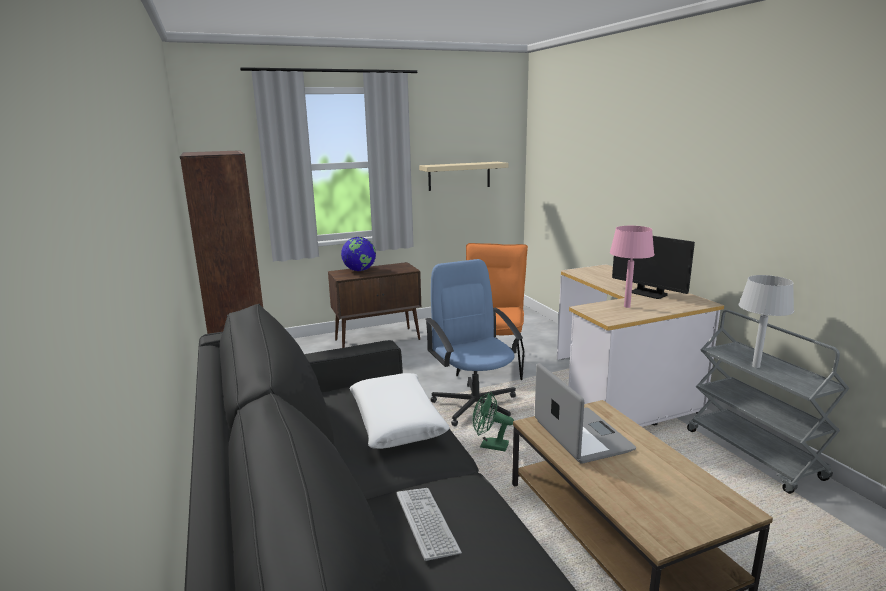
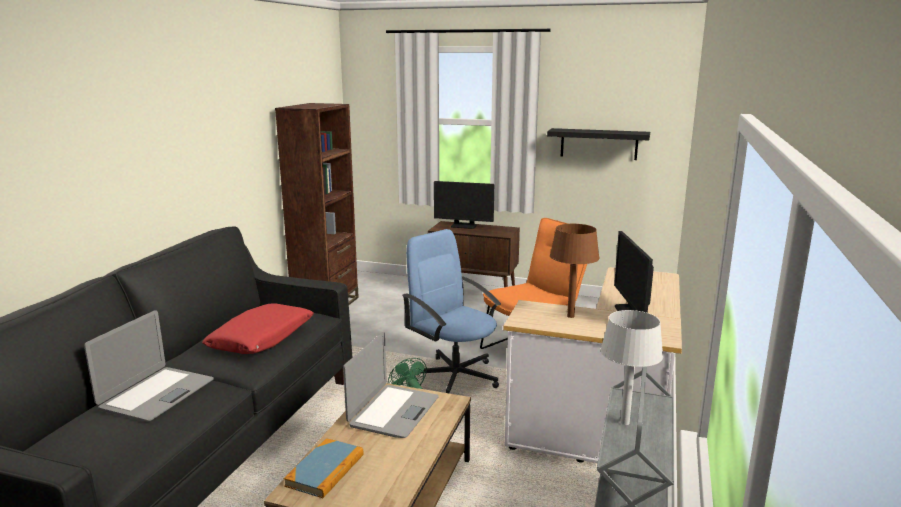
camera: 40 degrees right, 0 degrees up
(359, 270) = (464, 226): globe -> monitor
(397, 420) = (262, 339): white pillow -> red pillow
(426, 523) = (156, 394): keyboard -> laptop
(459, 176) = (599, 144): beige shelf -> black shelf
(475, 405) = (455, 376): blue office chair -> blue office chair turned 60 degrees counterclockwise
(627, 306) = (571, 316): pink table lamp -> brown table lamp
(641, 506) = (325, 470): none -> book

